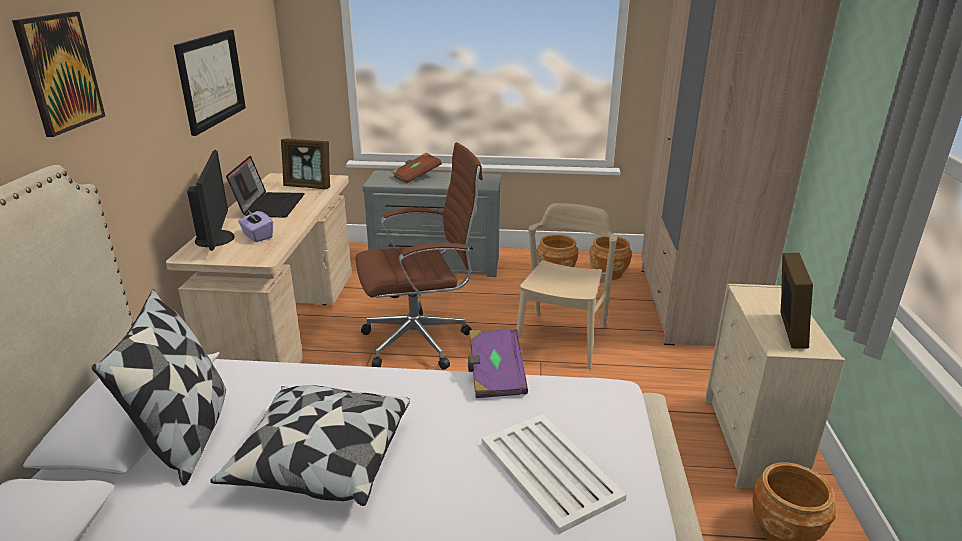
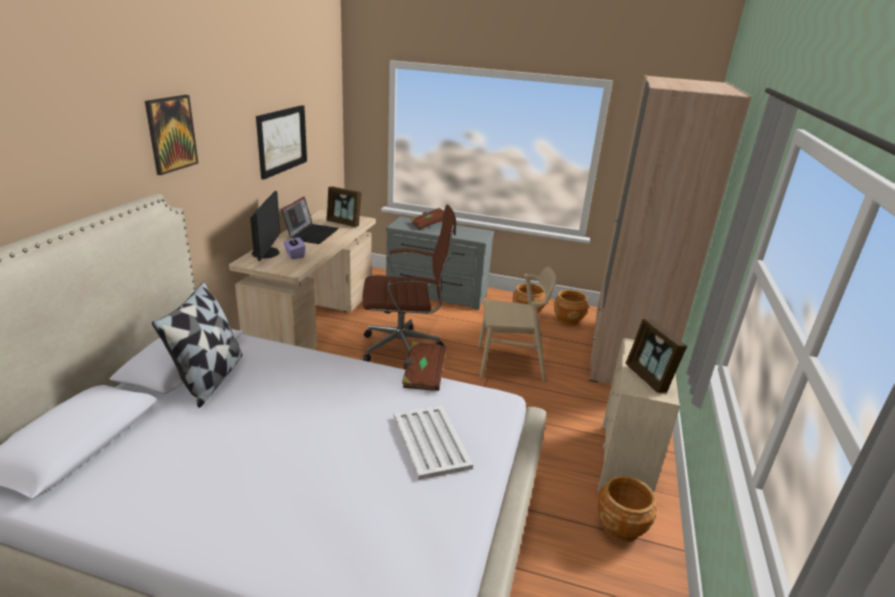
camera: 10 degrees right, 0 degrees up
(320, 461) = (286, 408): pillow -> none
(495, 376) = (422, 375): purple book -> brown book
(562, 339) = (510, 364): beige chair -> beige chair turned 60 degrees clockwise
(787, 330) = (648, 378): picture frame -> picture frame turned 135 degrees clockwise

